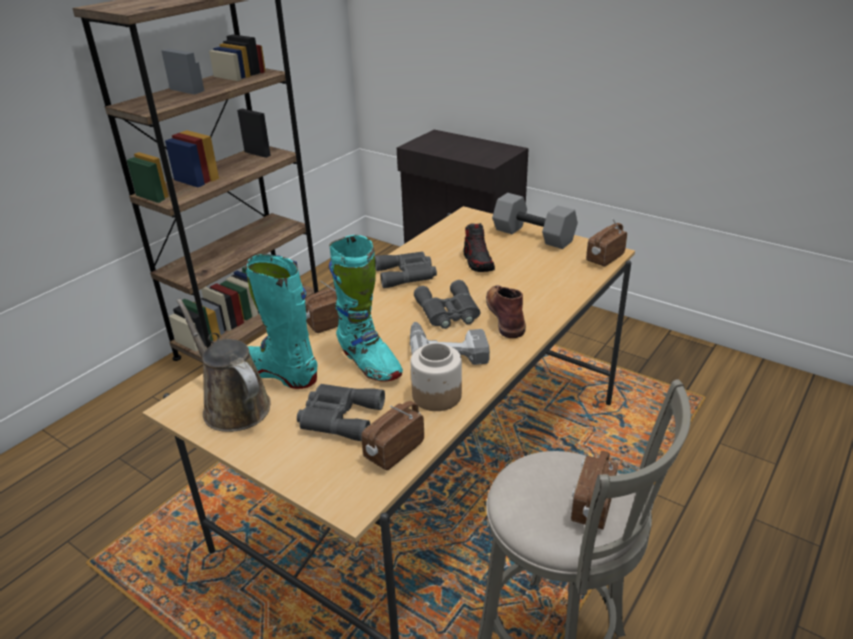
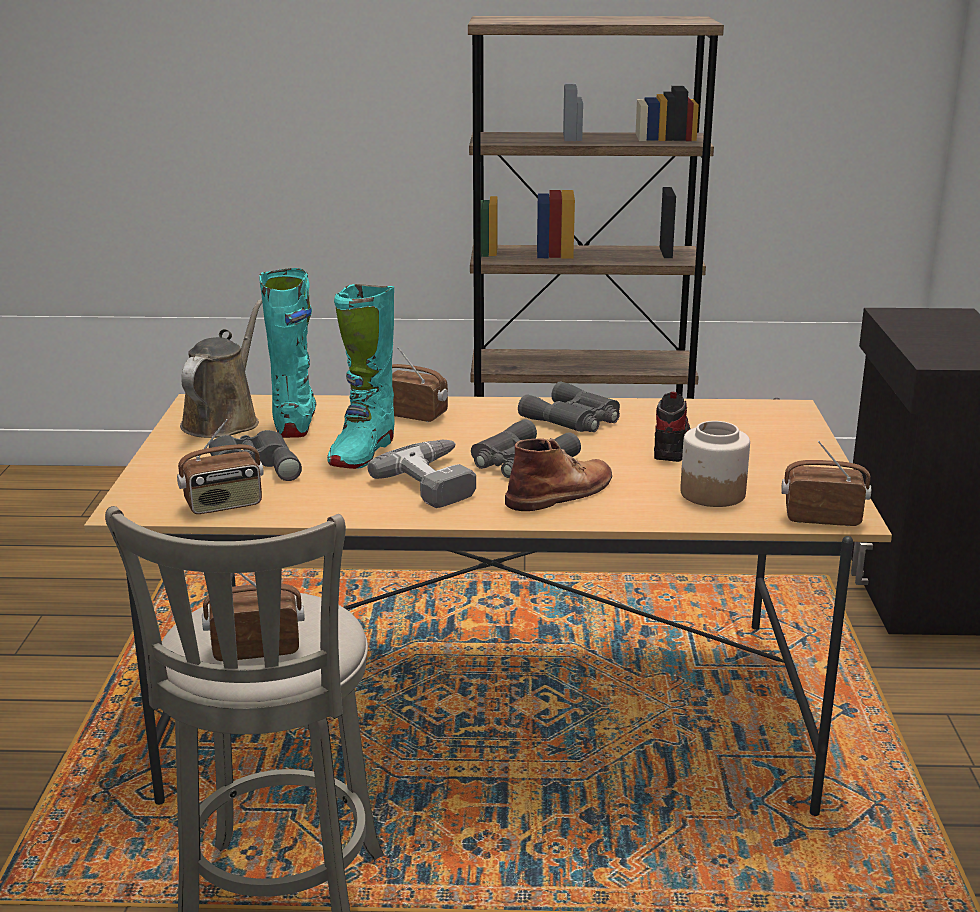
camera: 55 degrees right, 10 degrees down
(393, 451) = (223, 505): radio -> radio turned 150 degrees clockwise
(436, 395) = (340, 499): jar -> jar (712, 493)
(478, 261) = (670, 445): shoe -> shoe turned 150 degrees clockwise
(532, 236) = (802, 458): grey dumbbell -> none

